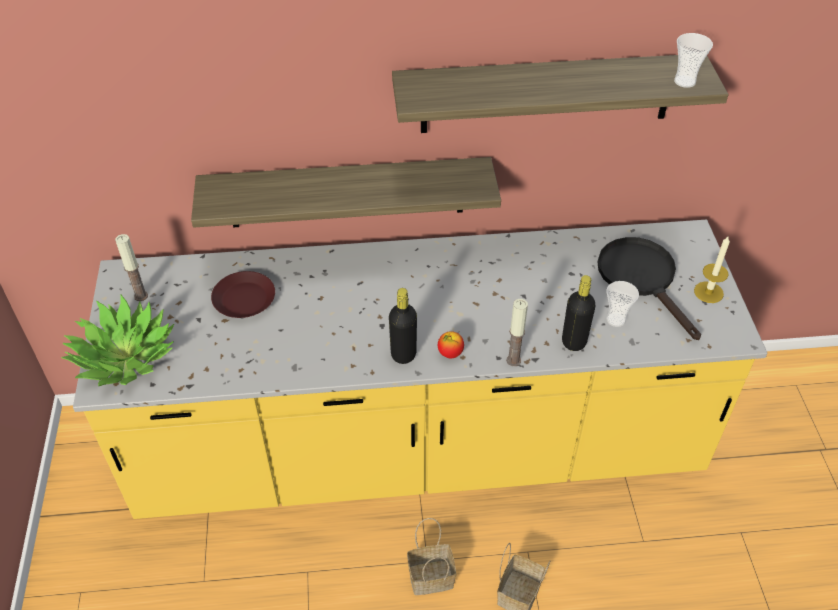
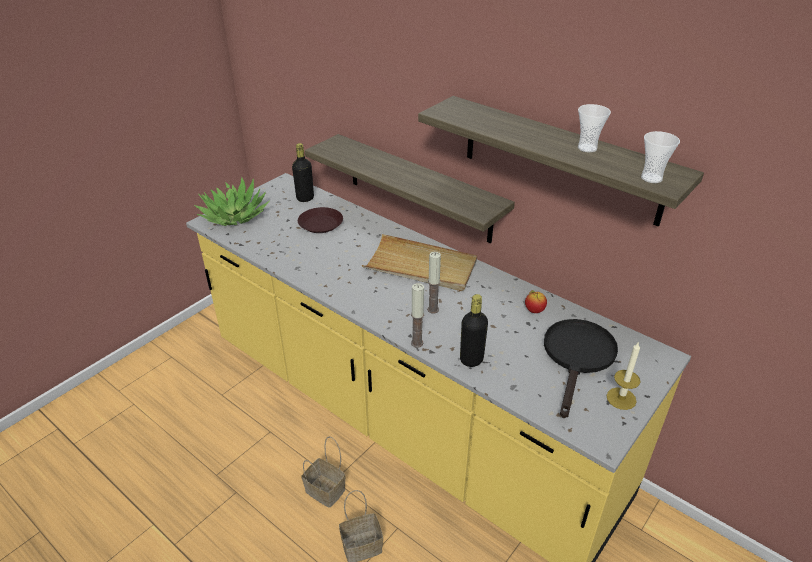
camera: 45 degrees right, 10 degrees down
(141, 296) = (279, 196): candle -> candle (433, 309)
(403, 354) = (359, 298): black bottle -> black bottle (305, 198)
(413, 280) = (421, 267): none -> beige tray
(450, 353) = (385, 314): apple -> apple (534, 310)
(616, 319) = (520, 367): cup -> cup (587, 148)

